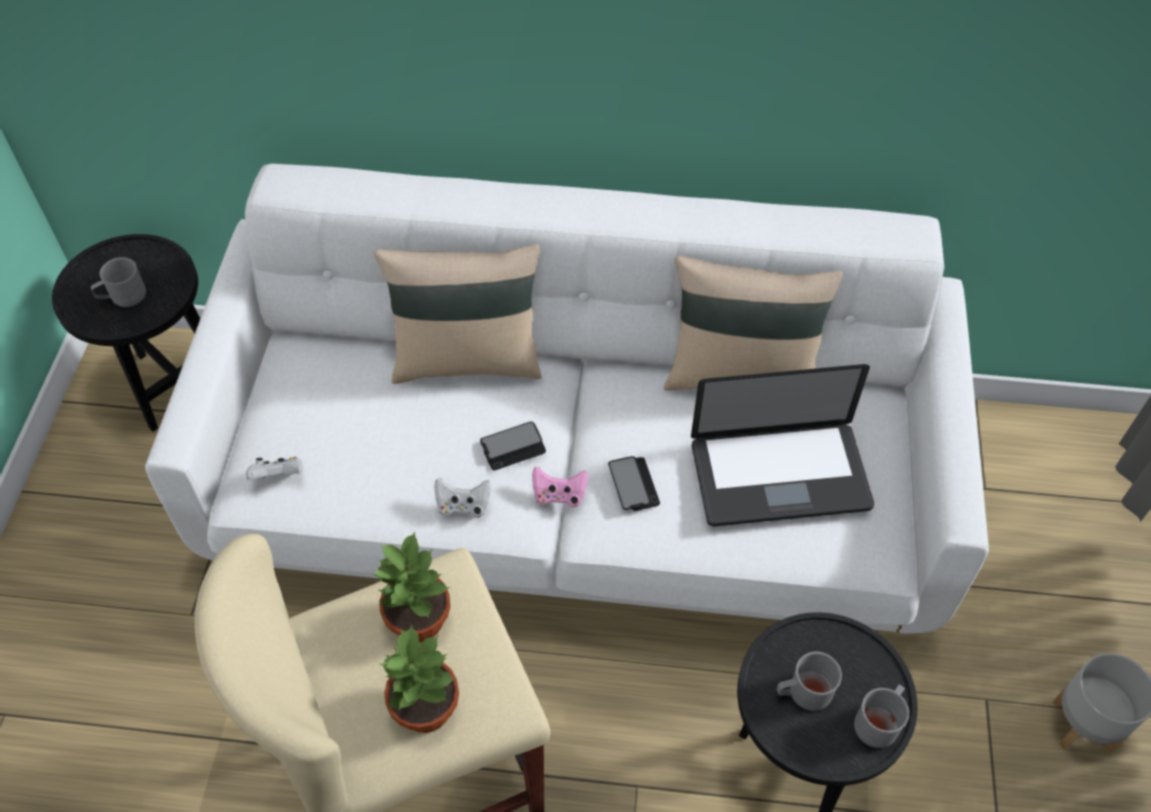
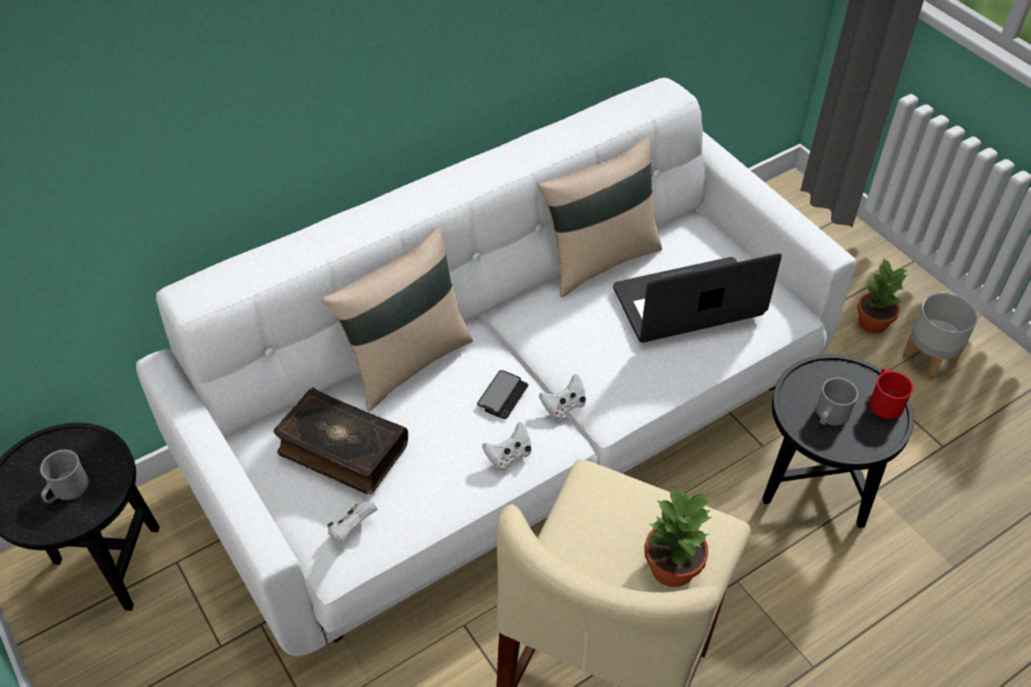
camera: 40 degrees left, 5 degrees down
(336, 402) = (342, 450): none -> book
(419, 619) = (605, 519): potted plant -> potted plant (872, 322)
(559, 495) = (564, 406): pink game controller -> white game controller
(633, 484) = (606, 366): phone -> none
(779, 476) = (688, 302): laptop -> laptop turned 150 degrees counterclockwise
(880, 720) = (884, 401): grey mug -> red mug

